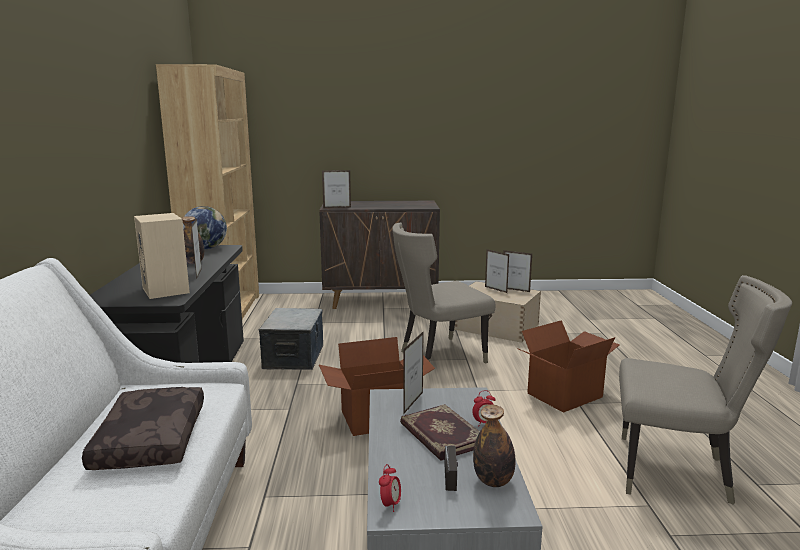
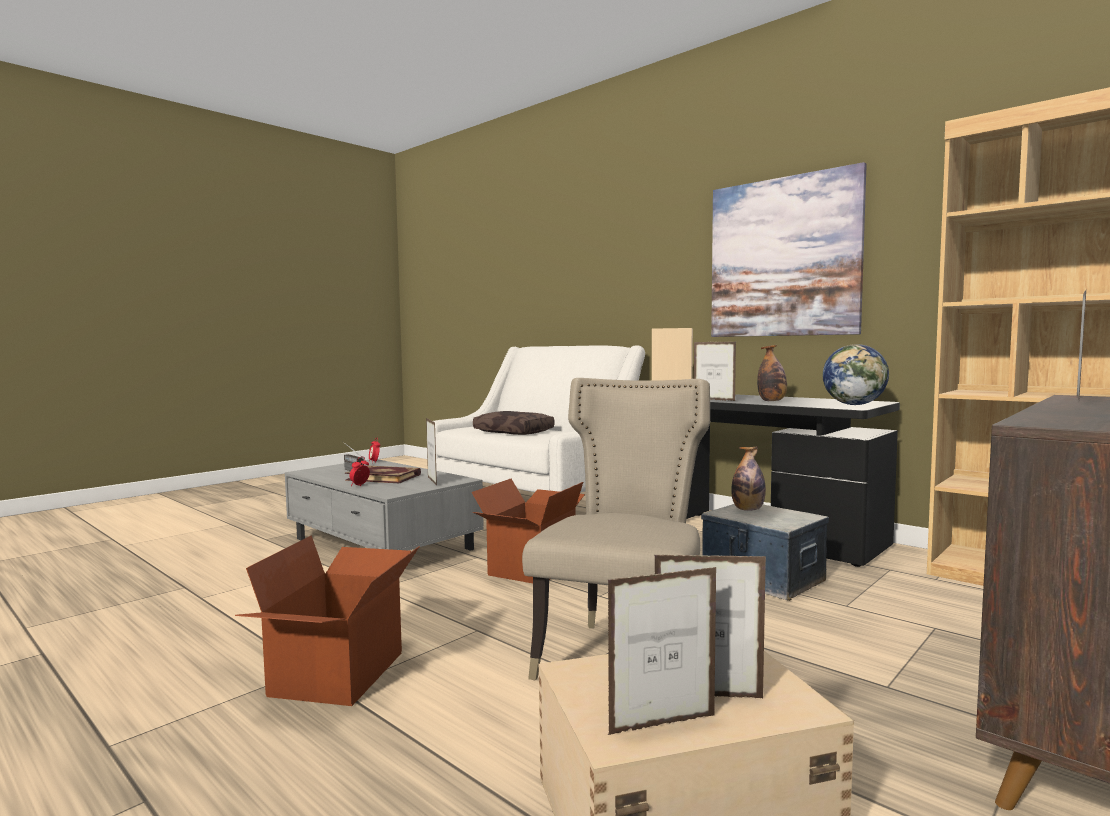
camera: 135 degrees right, 10 degrees down
(105, 135) = (783, 257): none -> picture
(493, 481) = (325, 474): bottle -> bottle (748, 510)
(678, 472) = (154, 632): beige chair -> none

